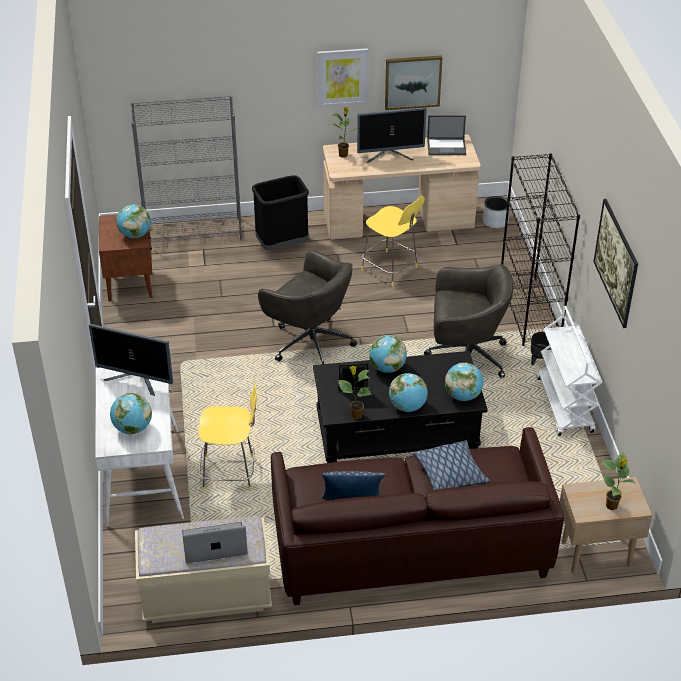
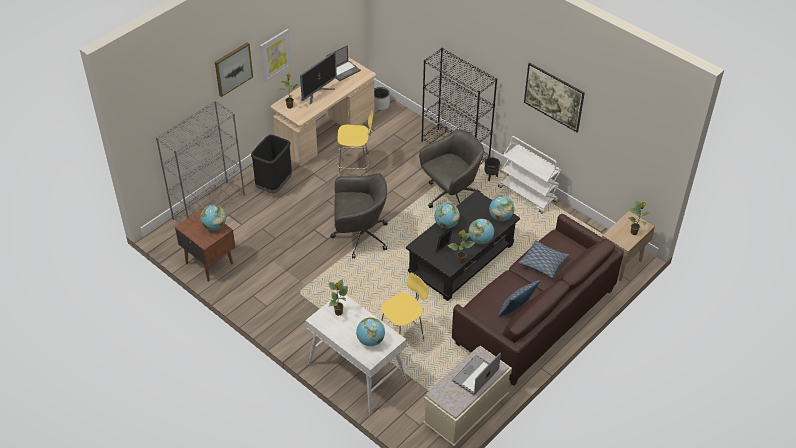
camera: 40 degrees left, 5 degrees up
(136, 381) = (338, 313): monitor -> potted plant
(412, 82) = (313, 37): picture -> picture (233, 69)

